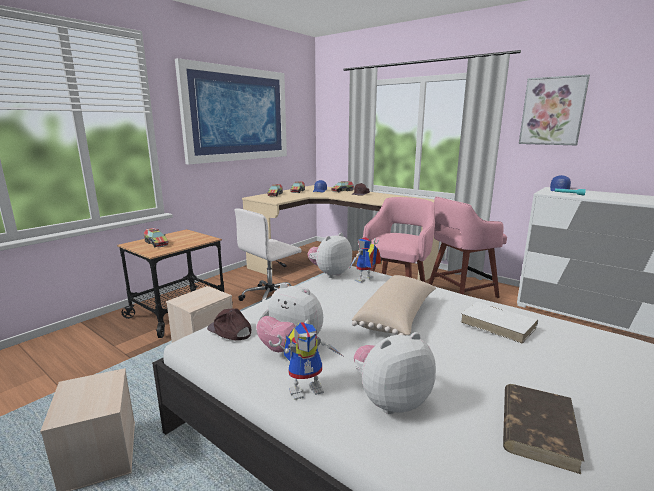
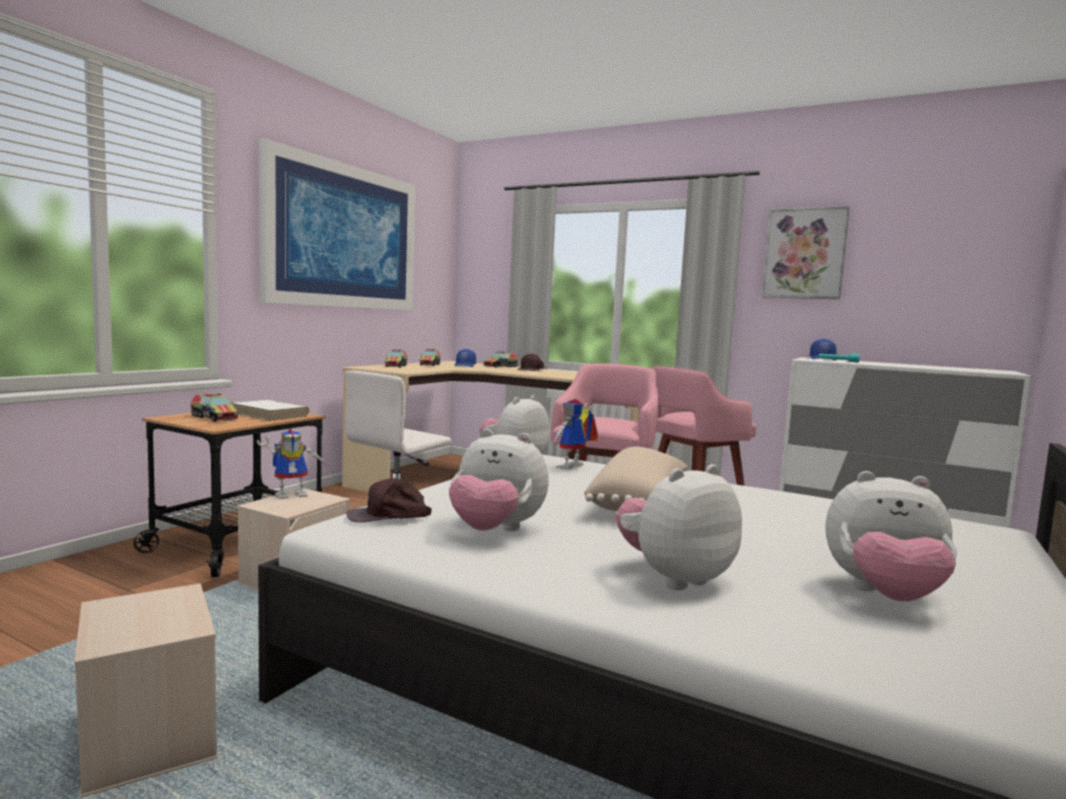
camera: 10 degrees left, 10 degrees down
(230, 331) = (389, 516): brown cap -> brown cap turned 45 degrees counterclockwise
(307, 387) = (545, 569): toy robot -> toy robot (293, 494)
(498, 324) = (786, 506): white book -> white book (271, 414)
(537, 427) = (884, 596): brown book -> plush toy

